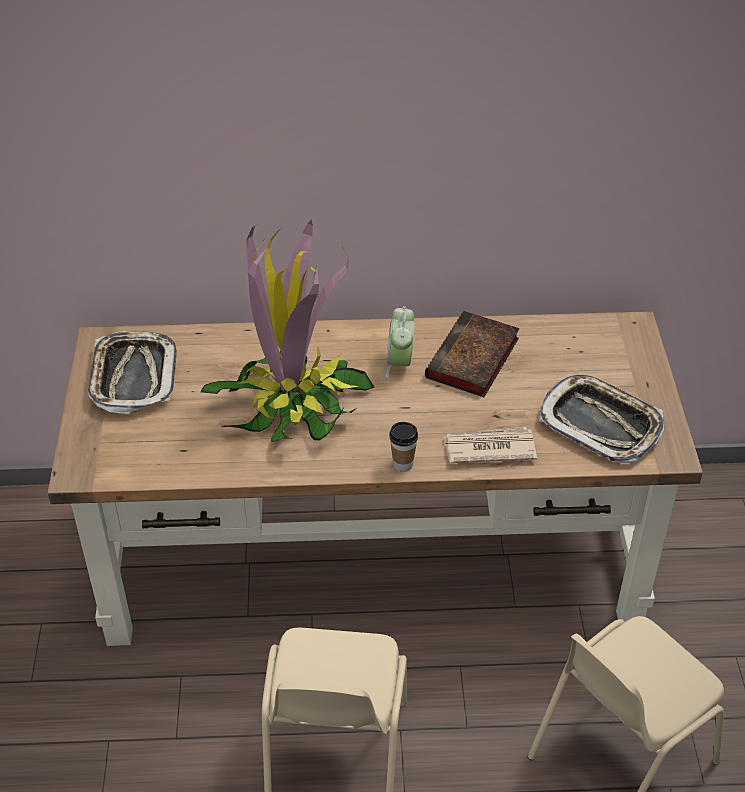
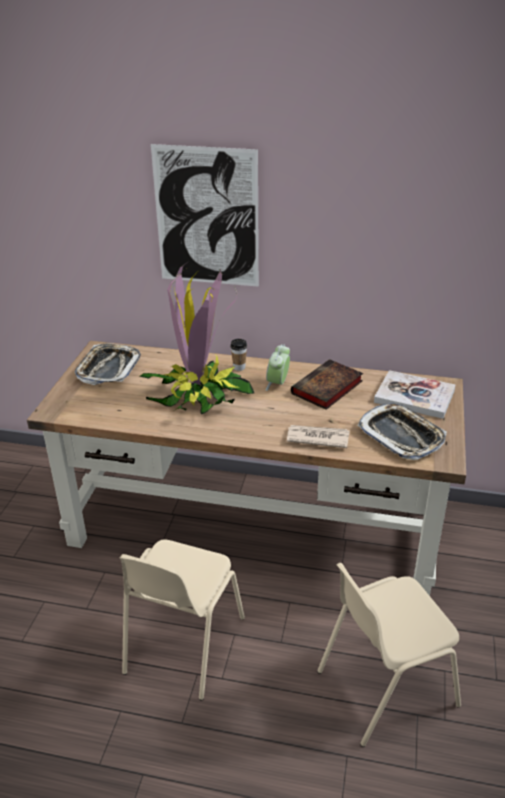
camera: 15 degrees right, 10 degrees down
(267, 133) = (206, 218): none -> picture
(403, 464) = (255, 438): cup -> cup (239, 367)
(597, 353) = (414, 396): none -> book

